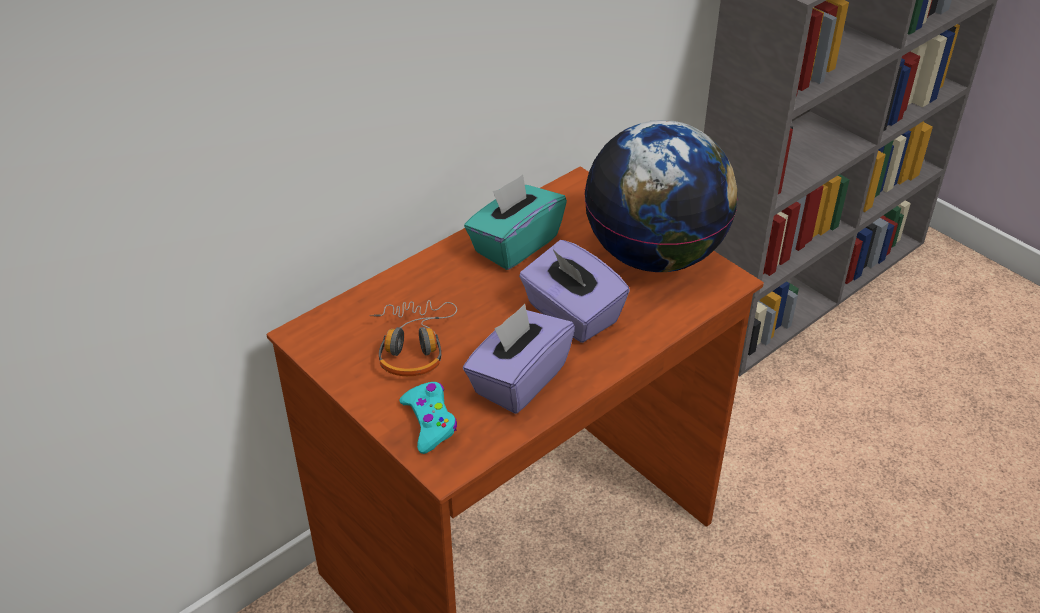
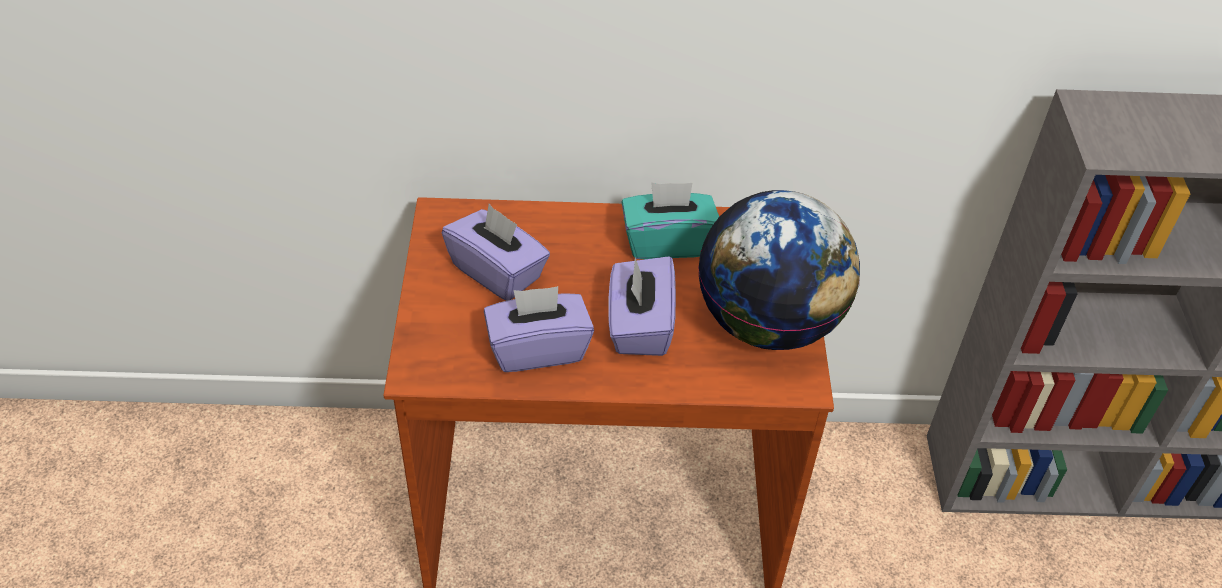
camera: 40 degrees right, 5 degrees up
(412, 346) = (498, 272): headphones -> purple tissue box
(430, 422) = (441, 335): turquoise game controller -> none

